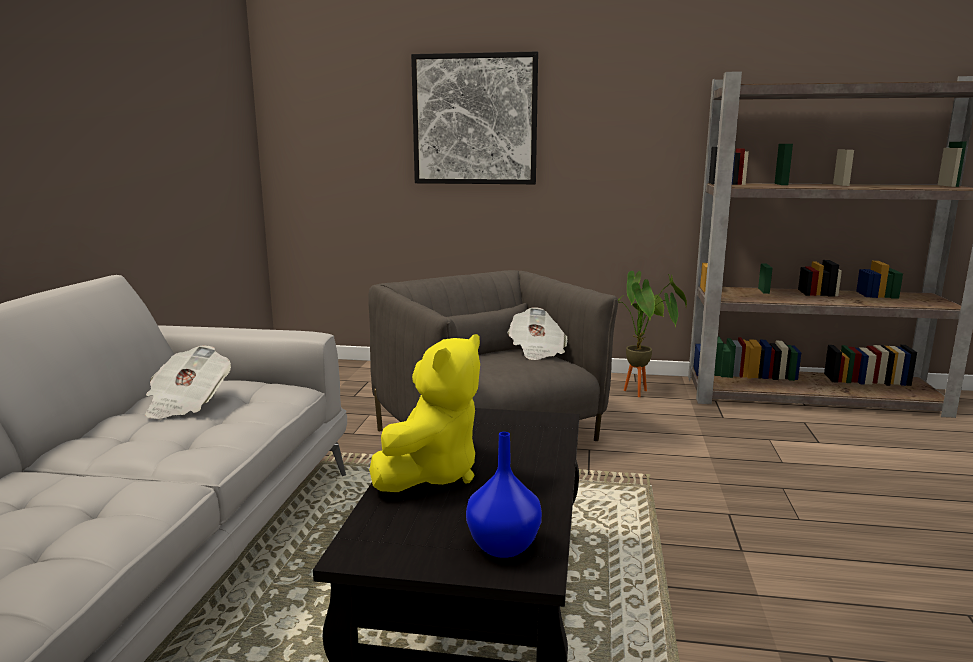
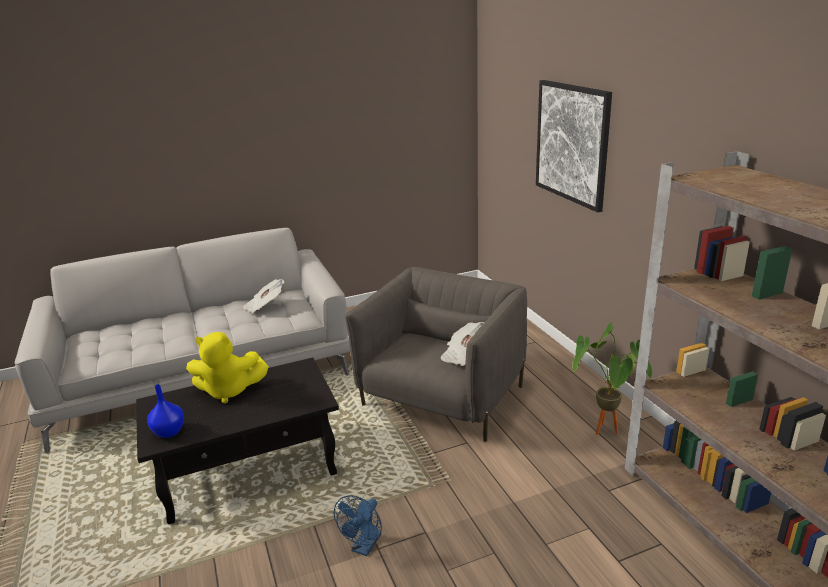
camera: 60 degrees right, 10 degrees up
(734, 559) = (364, 547): none -> blue fan

